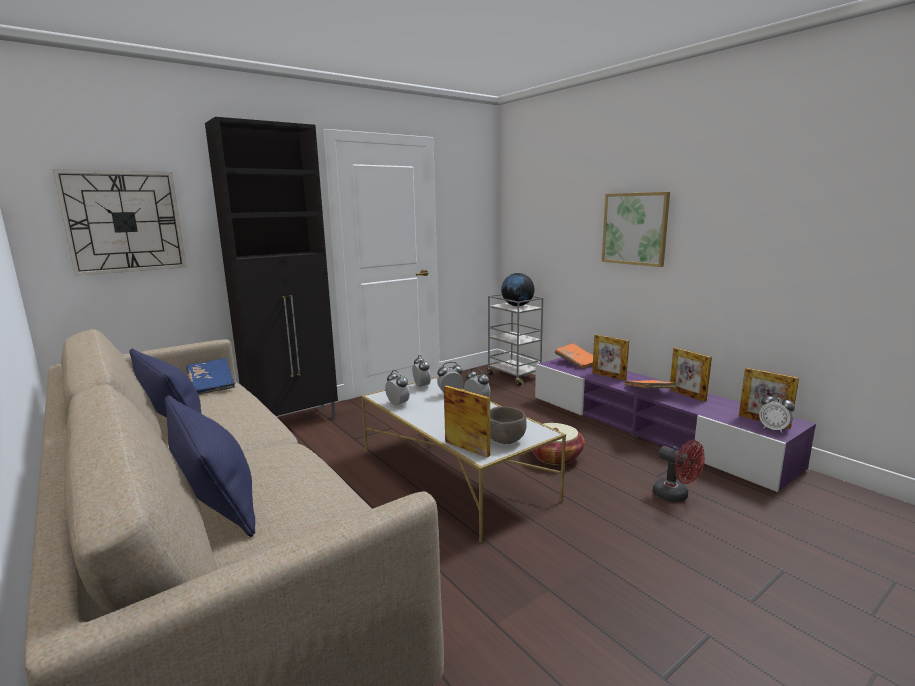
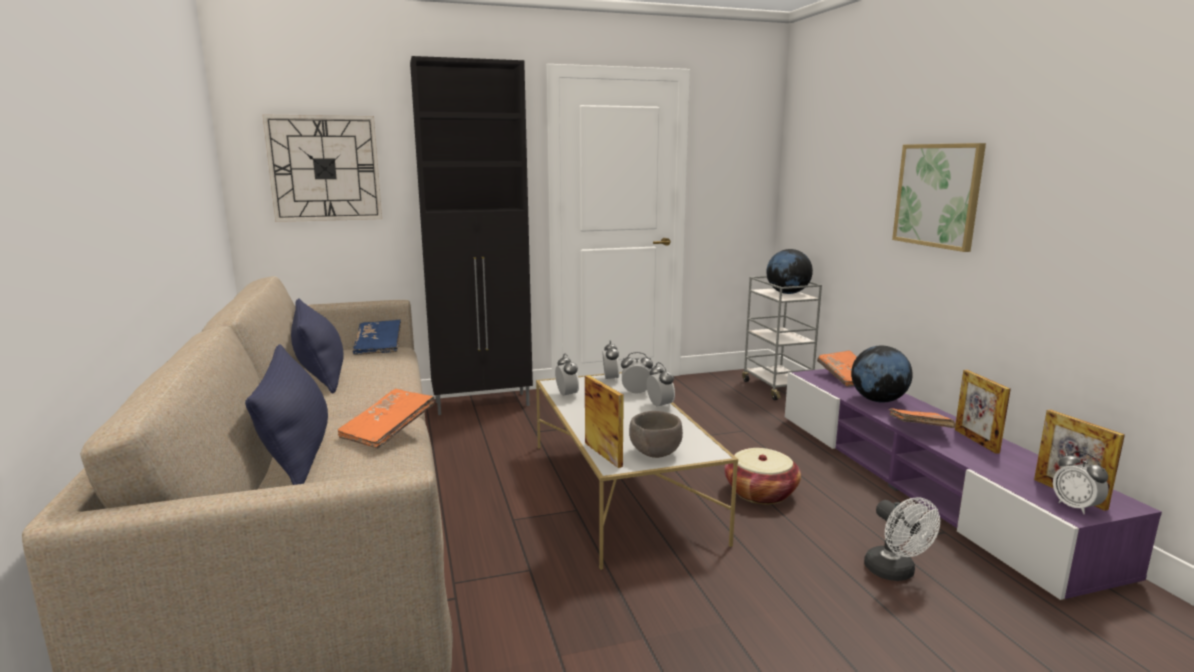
camera: 20 degrees right, 0 degrees up
(295, 462) = (388, 431): none -> orange book
(608, 376) = (878, 400): picture frame -> globe
(676, 496) = (895, 573): red fan -> white fan

